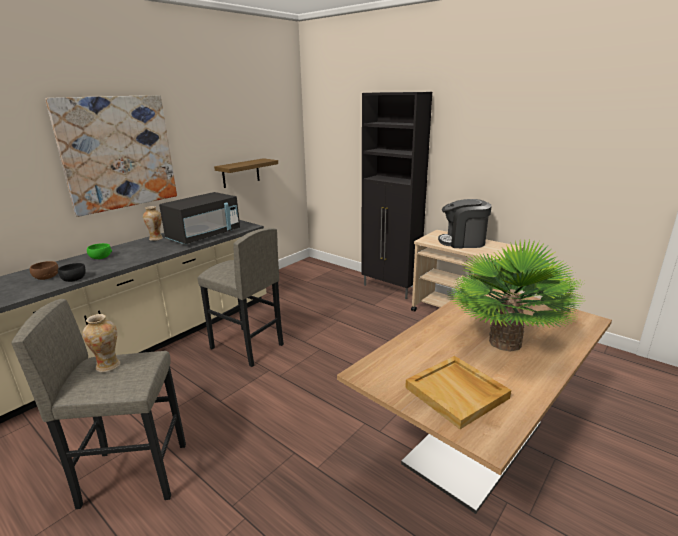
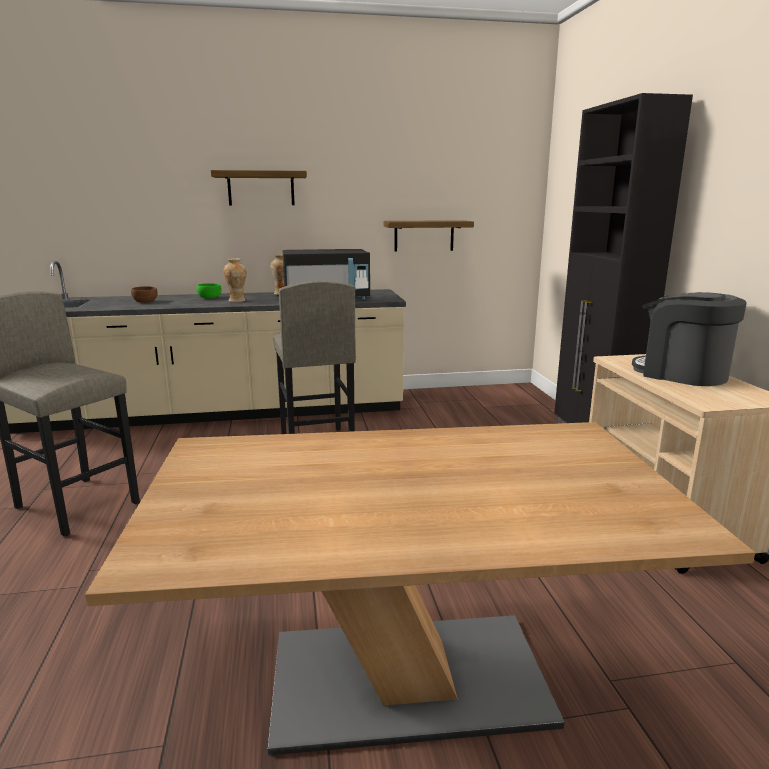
camera: 40 degrees right, 5 degrees down
(74, 279) = (156, 306): black bowl -> none
(108, 366) = (58, 368): vase -> vase (237, 301)
(118, 153) = (261, 188): picture -> shelf
(457, 393) = (240, 506): beige tray -> none
(504, 342) = (442, 492): potted plant -> none

